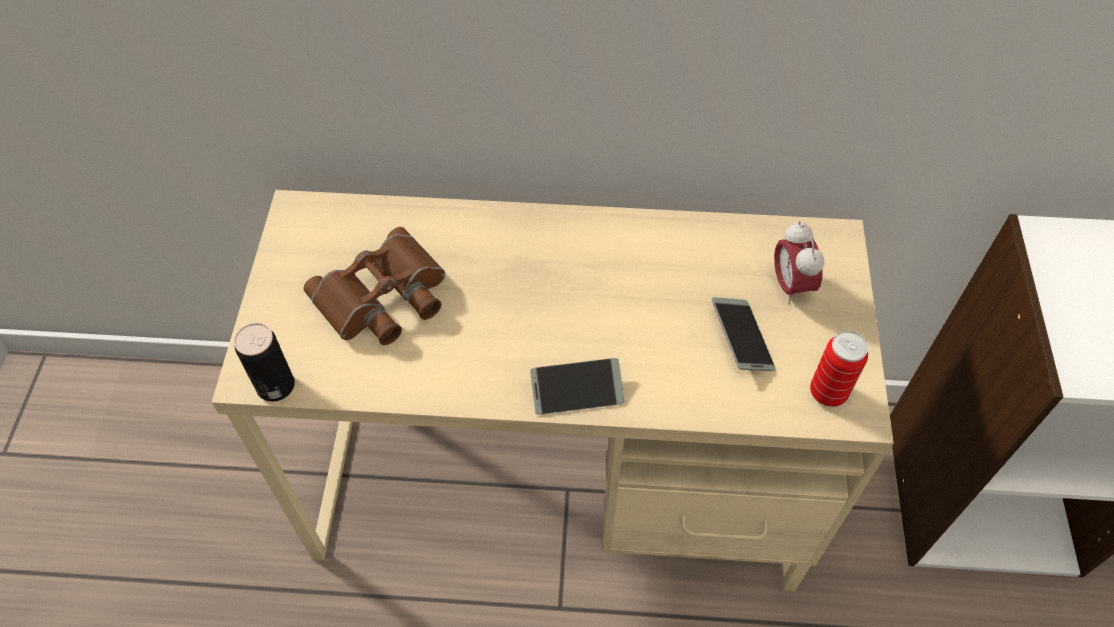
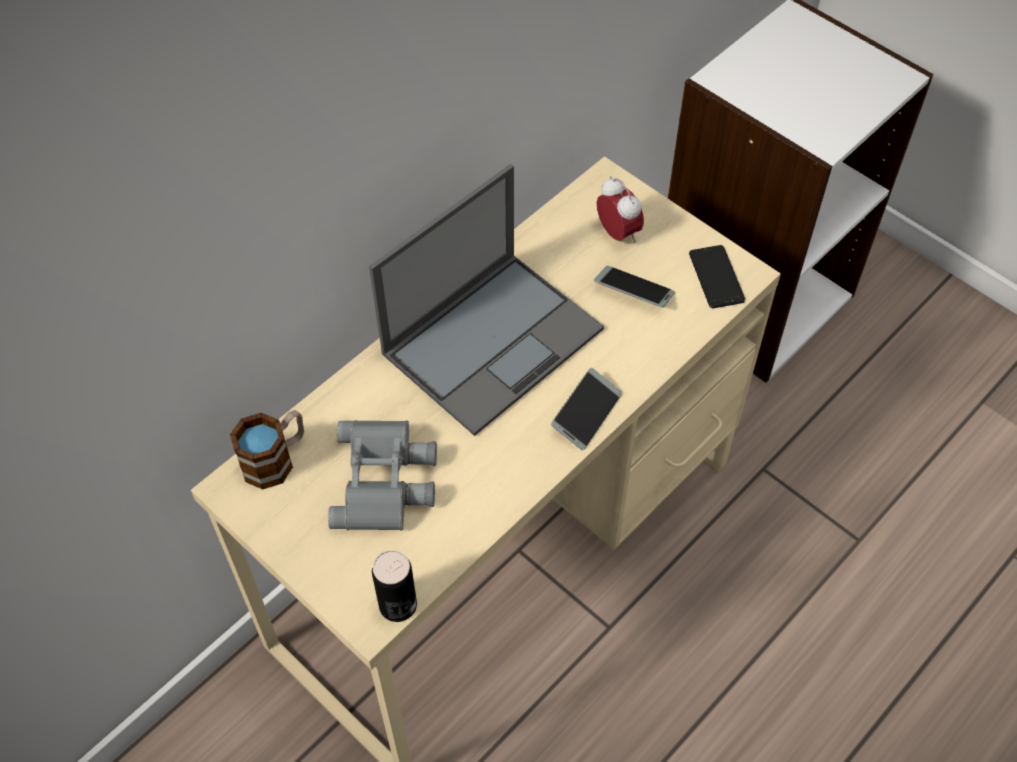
camera: 50 degrees left, 0 degrees up
(343, 218) = (276, 459): none -> mug
(384, 298) = (386, 480): brown binoculars -> grey binoculars
(586, 275) = (494, 340): none -> laptop
(790, 285) = (618, 233): alarm clock -> alarm clock turned 150 degrees counterclockwise
(828, 392) = (716, 277): can -> phone

